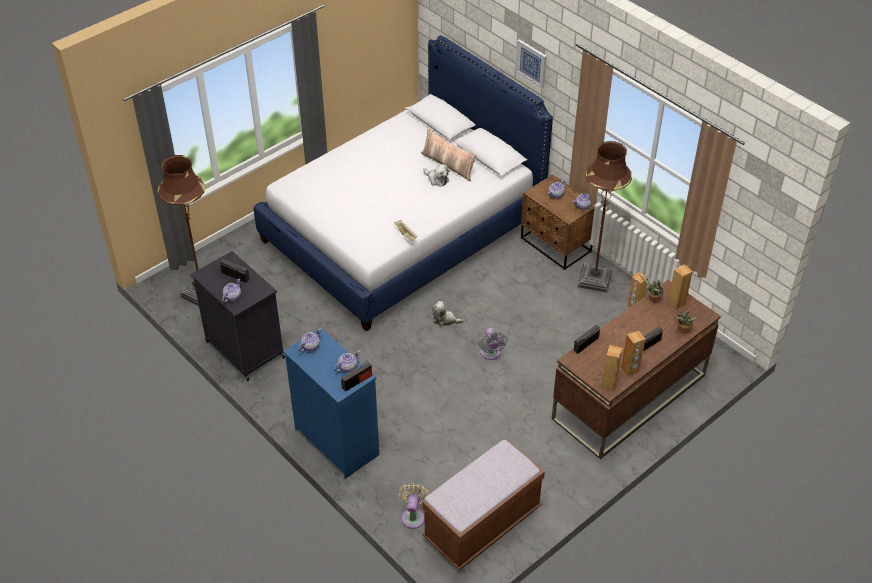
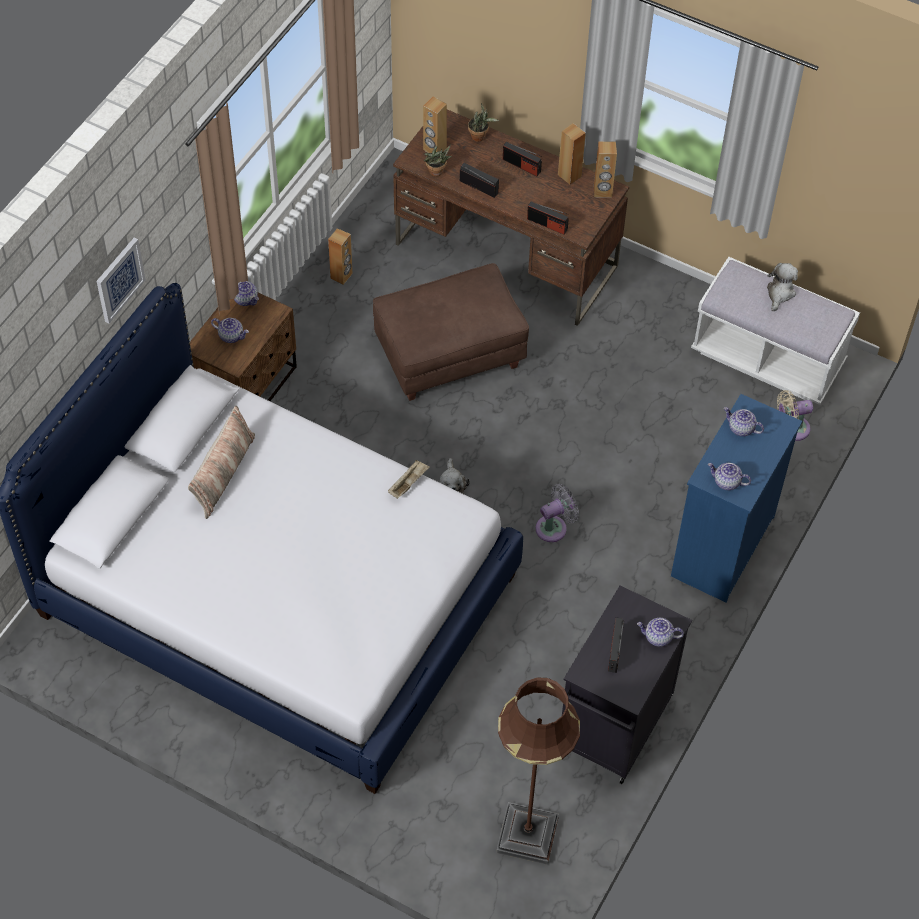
camera: 110 degrees left, 10 degrees up
(357, 381) = (759, 411): radio -> radio (478, 186)
(437, 179) = (265, 479): plush toy -> plush toy (780, 293)
(482, 524) = (767, 358): brown bench -> white bench
(491, 354) = (494, 415): grey fan -> grey fan (554, 527)
(548, 344) = (449, 356): none -> brown ottoman
(594, 279) = (303, 329): brown floor lamp -> none

